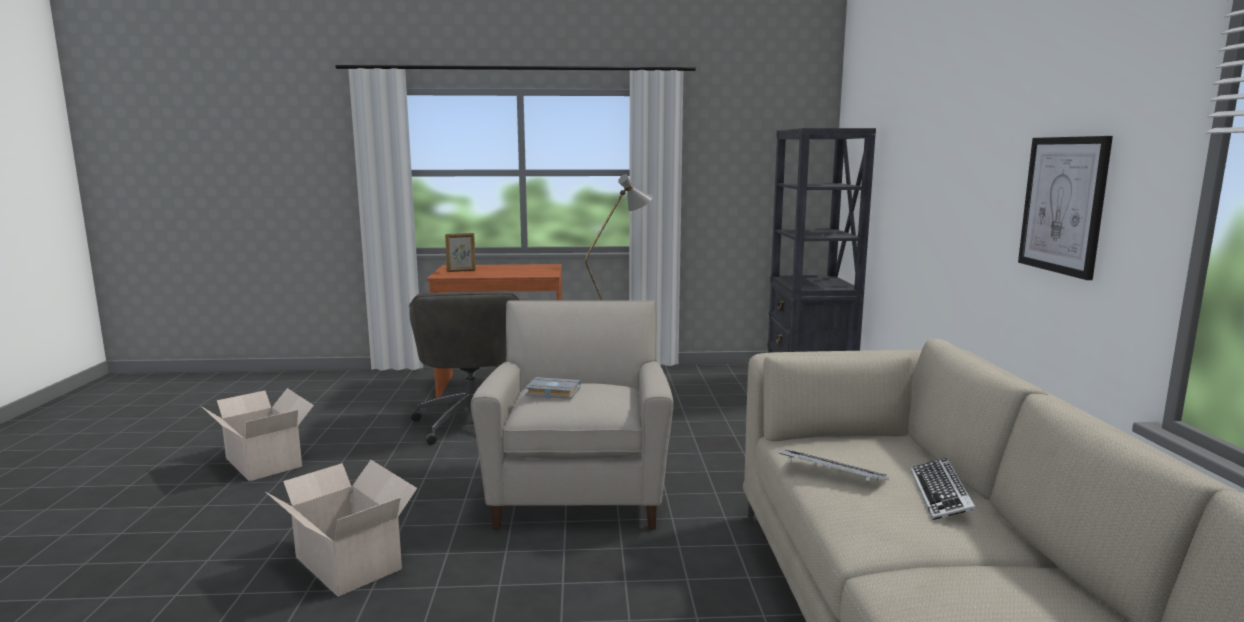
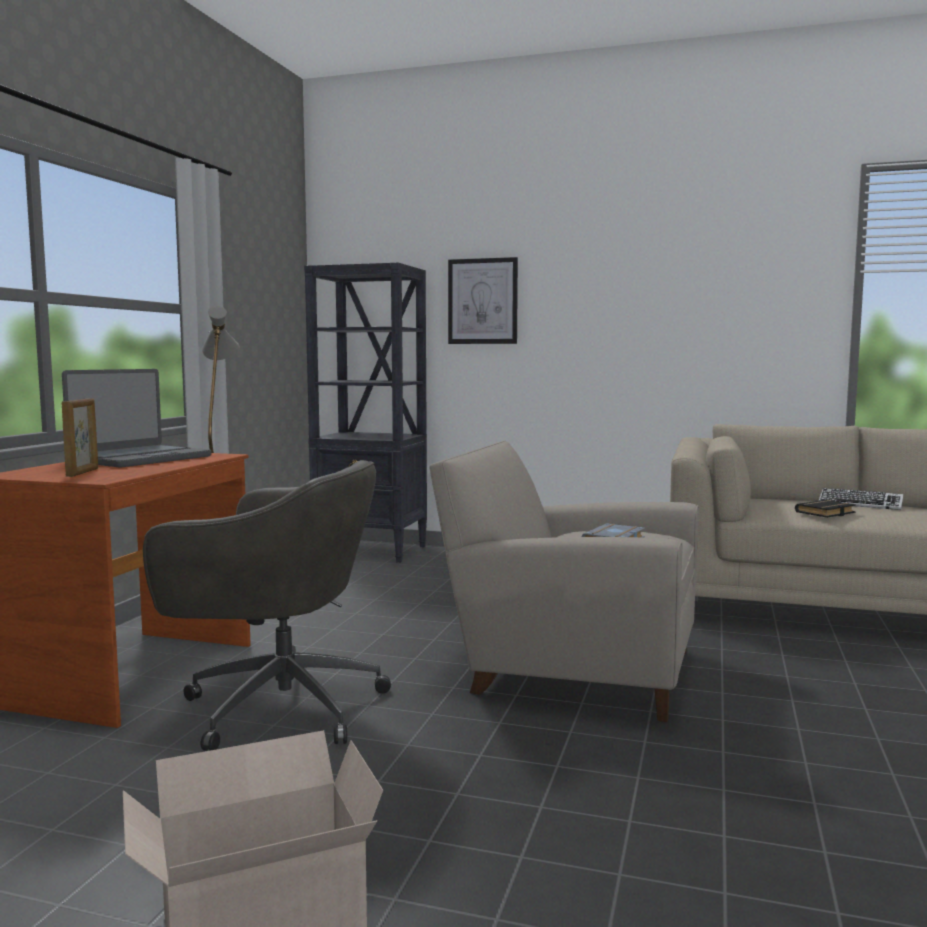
camera: 70 degrees left, 5 degrees down
(347, 561) = (741, 819): cardboard box -> none
(519, 269) = (140, 459): none -> laptop
(831, 473) = (826, 513): keyboard -> black book
(1063, 205) = (729, 323): picture -> picture (482, 301)

